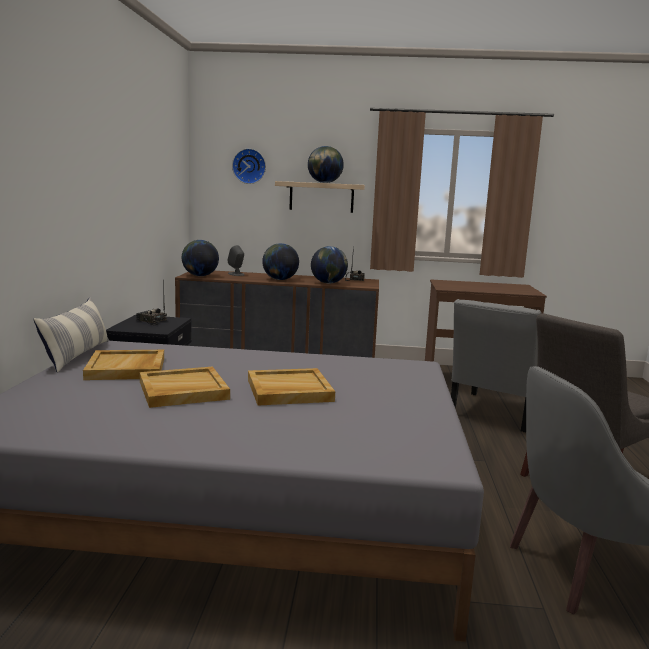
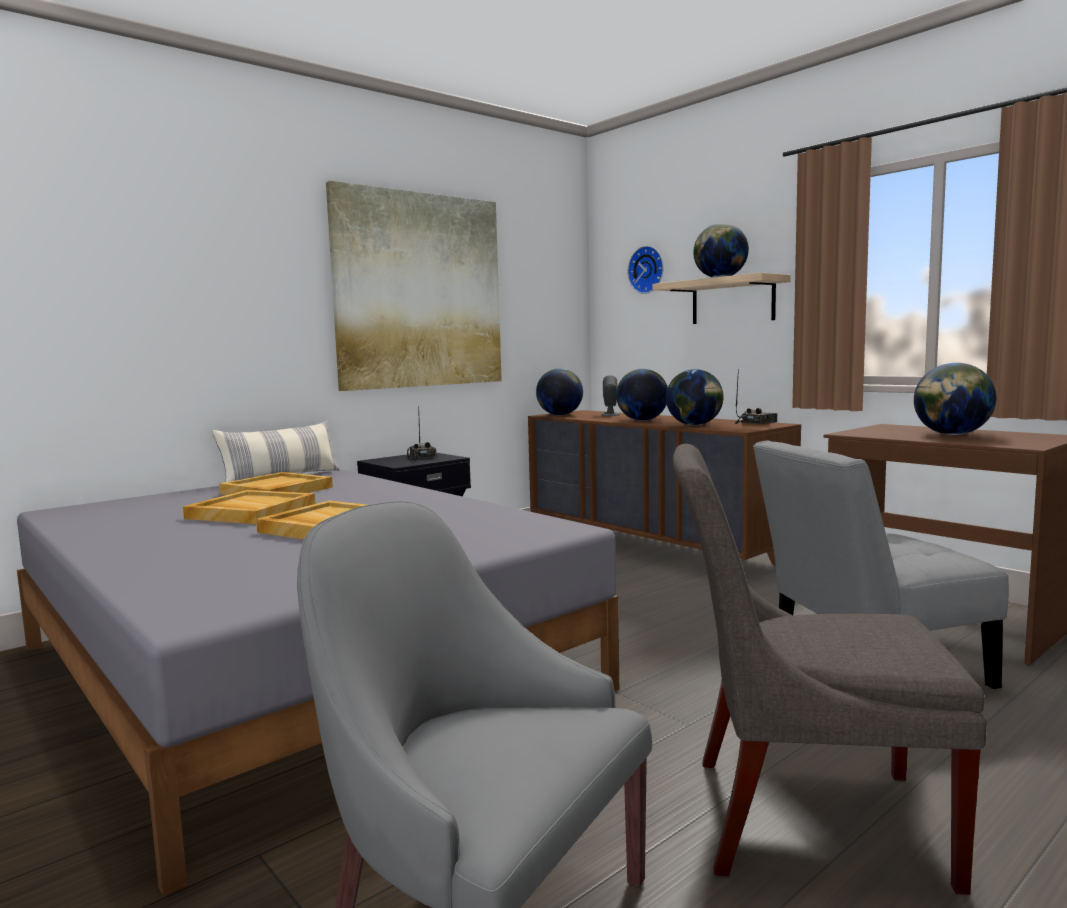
camera: 45 degrees right, 5 degrees down
(126, 176) = (419, 291): none -> picture
(486, 286) = (952, 434): none -> globe

